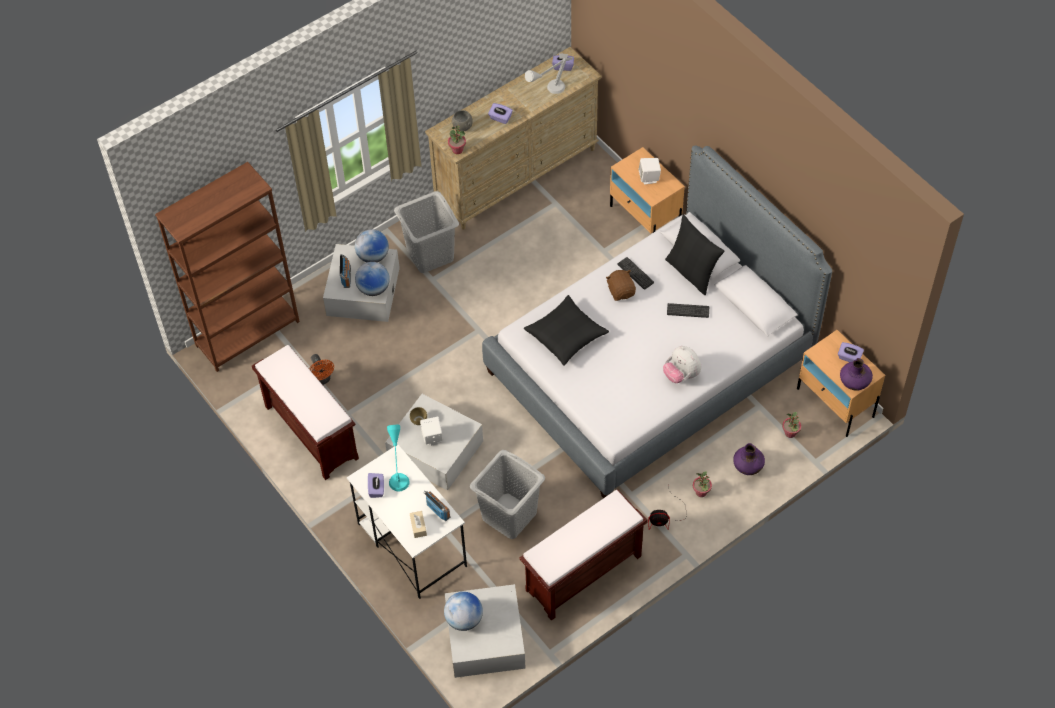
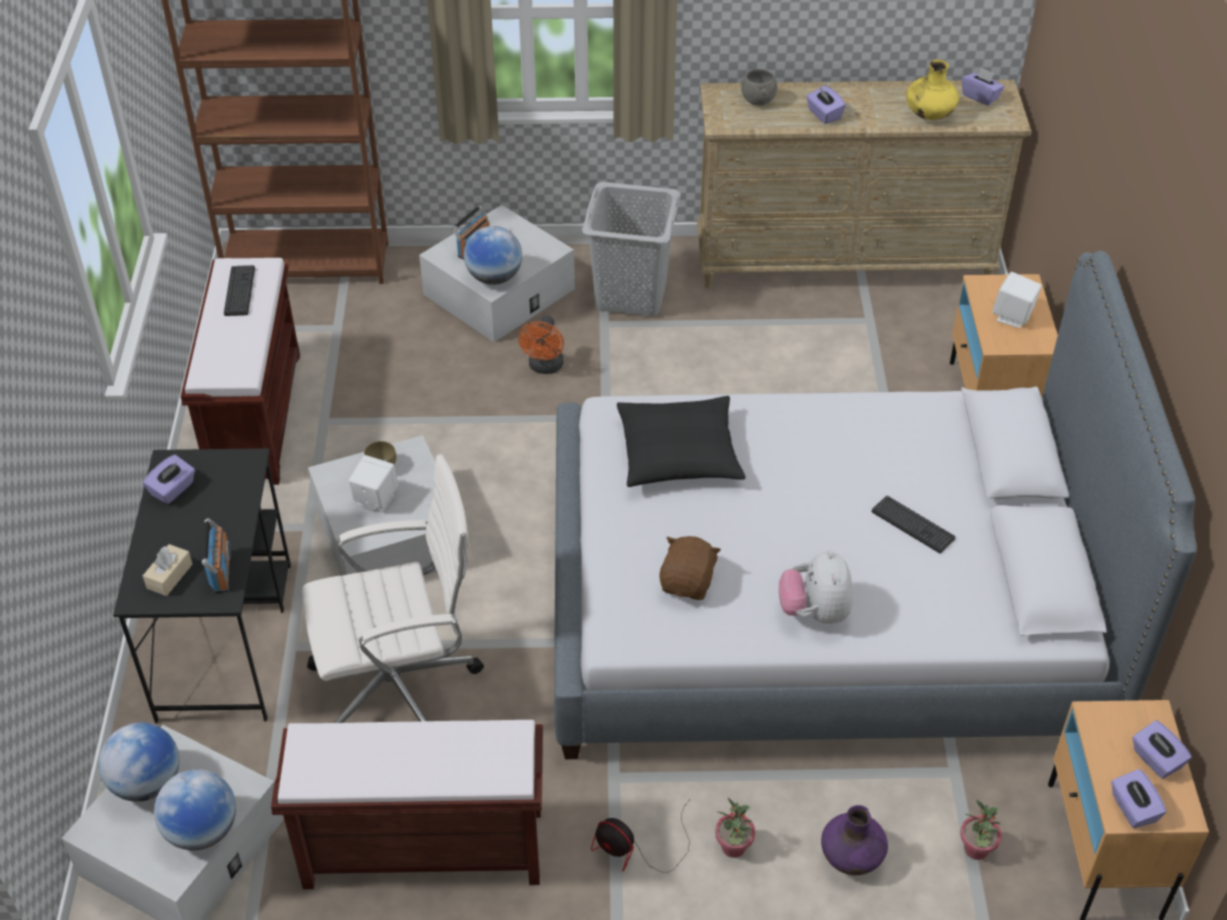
camera: 35 degrees right, 10 degrees down
(322, 380) = (337, 363): orange fan -> orange fan (545, 367)
(373, 256) = (533, 241): globe -> globe (202, 830)
(398, 473) = (227, 486): turquoise table lamp -> none
(411, 544) = (225, 638): white desk -> black desk
(457, 150) = (723, 122): potted plant -> none
(509, 515) = (400, 689): grey laundry basket -> white office chair
(548, 91) = (929, 115): grey table lamp -> yellow vase
(621, 291) = (825, 440): brown plush toy -> brown plush toy (688, 582)
(635, 273) = (872, 428): keyboard -> keyboard (239, 291)
(691, 272) = (969, 474): black pillow -> none
(854, 382) = (1133, 809): purple vase -> purple tissue box

